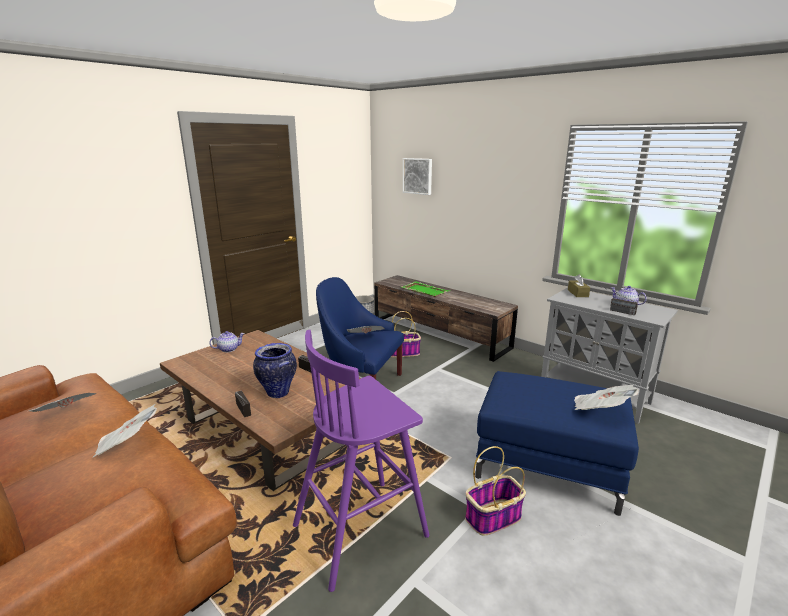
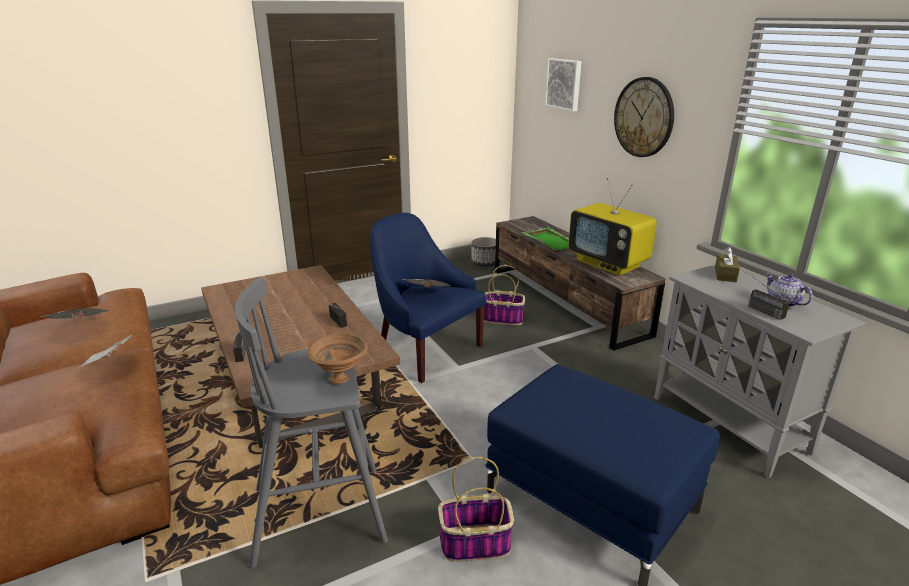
camera: 20 degrees right, 5 degrees up
(229, 349) = (275, 283): teapot -> none
(277, 393) = (286, 341): vase -> none
(362, 529) = (322, 513): purple stool -> grey stool
(391, 404) = (341, 378): none -> brown bowl
(475, 300) = (608, 264): none -> television
(489, 195) = (644, 117): none -> wall clock
(600, 410) = (645, 444): newspaper -> none

